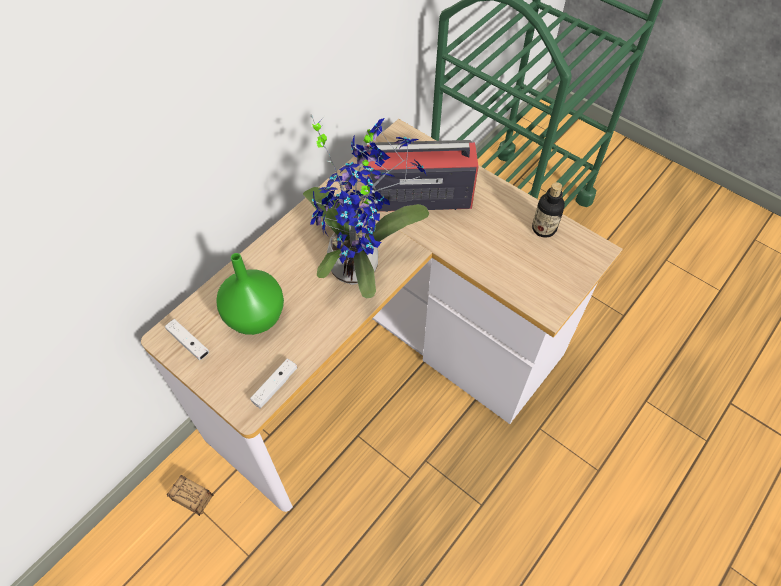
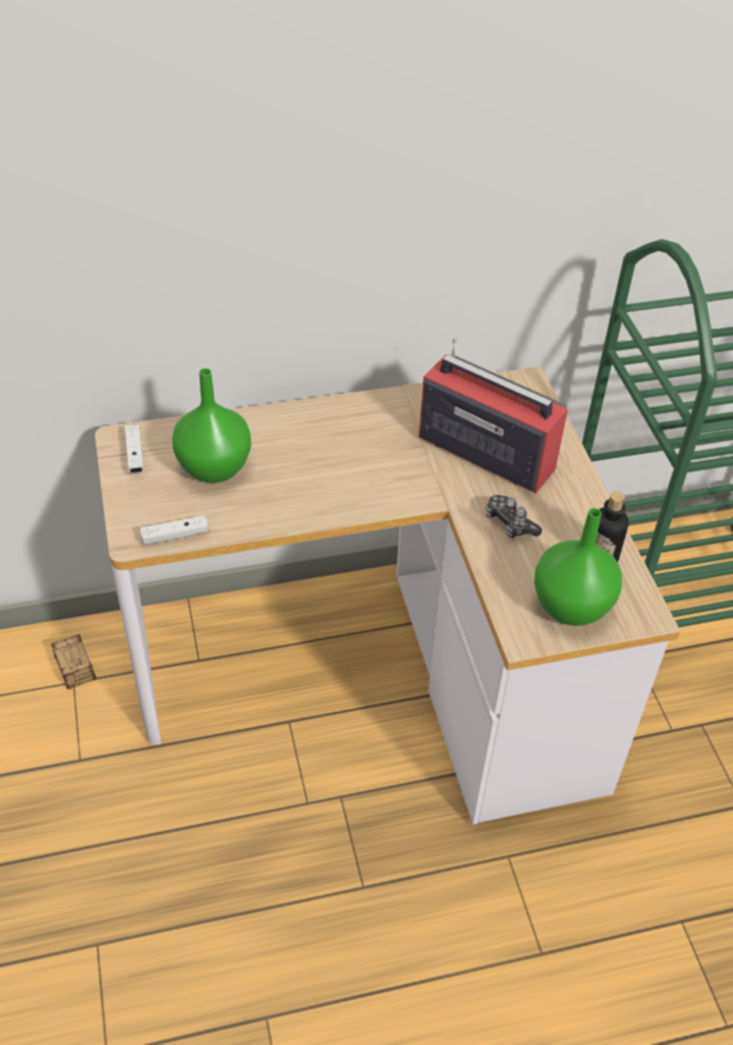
camera: 35 degrees right, 10 degrees down
(359, 263) = (360, 478): potted plant -> none
(475, 238) = (509, 523): none -> game controller
(557, 272) = (571, 608): none -> green vase

